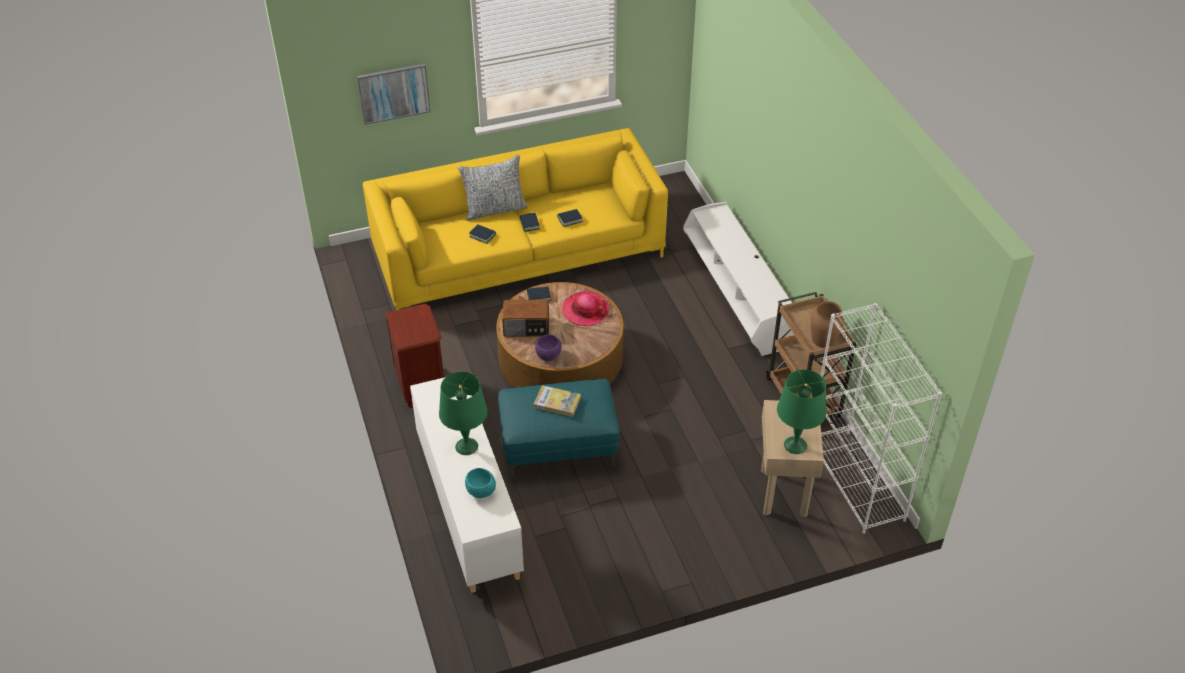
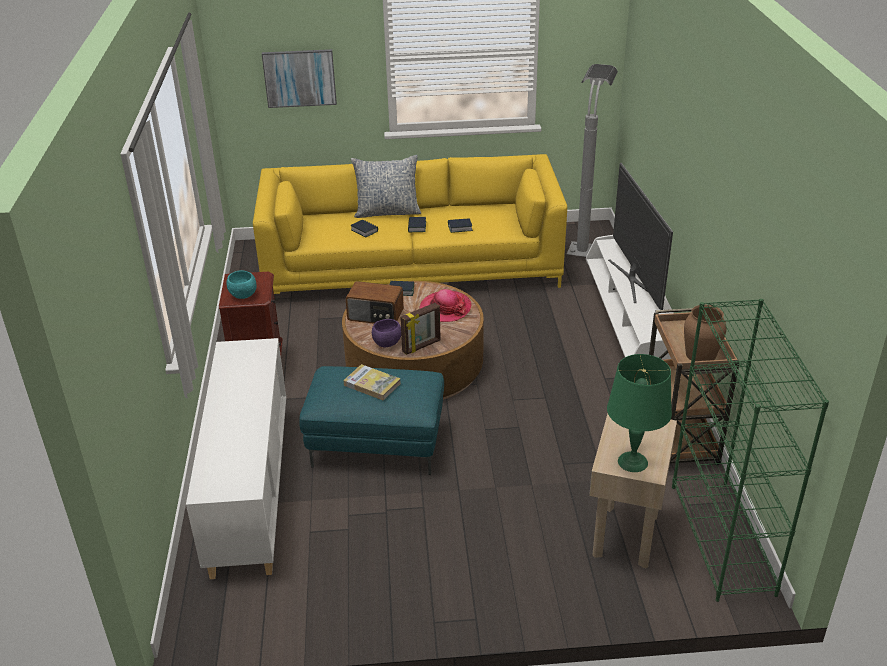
camera: 15 degrees right, 10 degrees down
(466, 446) = (244, 406): green table lamp -> none
(481, 492) = (236, 454): turquoise bowl -> turquoise bowl (243, 295)
(579, 354) = (421, 346): none -> picture frame
(670, 202) = (584, 243): none -> grey floor lamp
(737, 253) = (634, 279): none -> television
(856, 481) = (722, 539): white bookcase -> green bookcase

